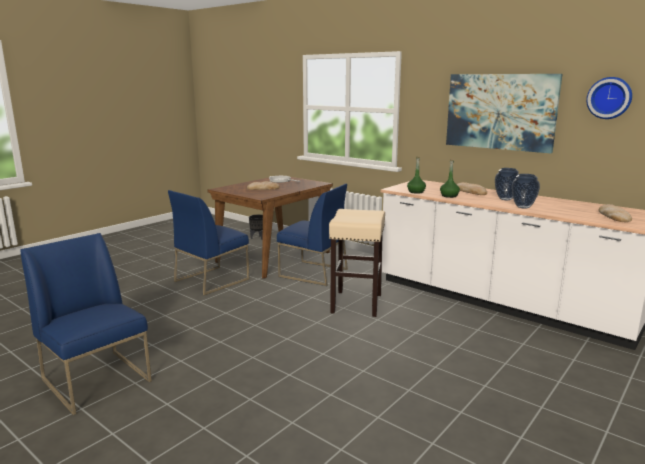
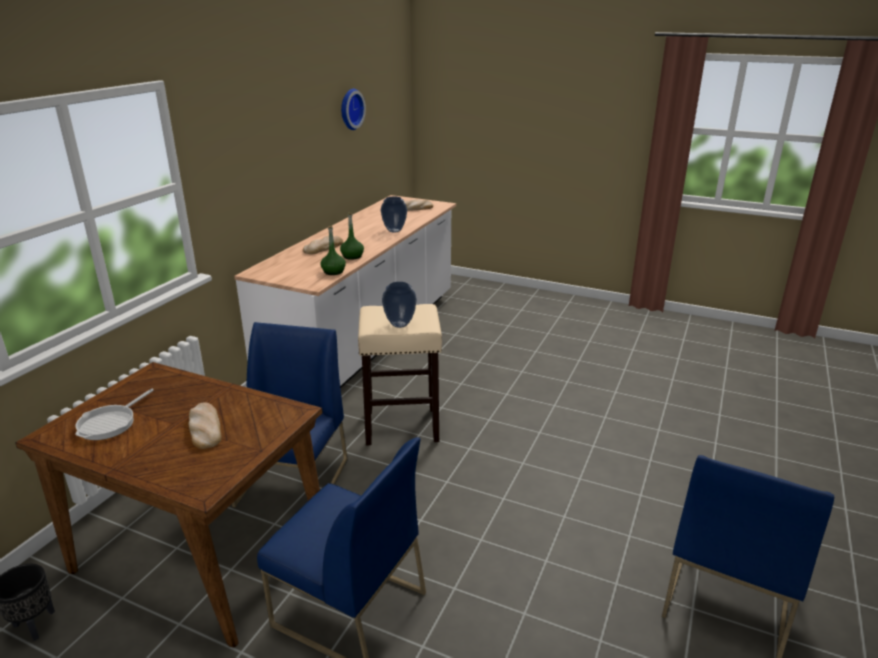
camera: 105 degrees left, 10 degrees up
(500, 111) = (288, 146): picture -> none
(506, 199) = (359, 235): vase -> vase (400, 324)

